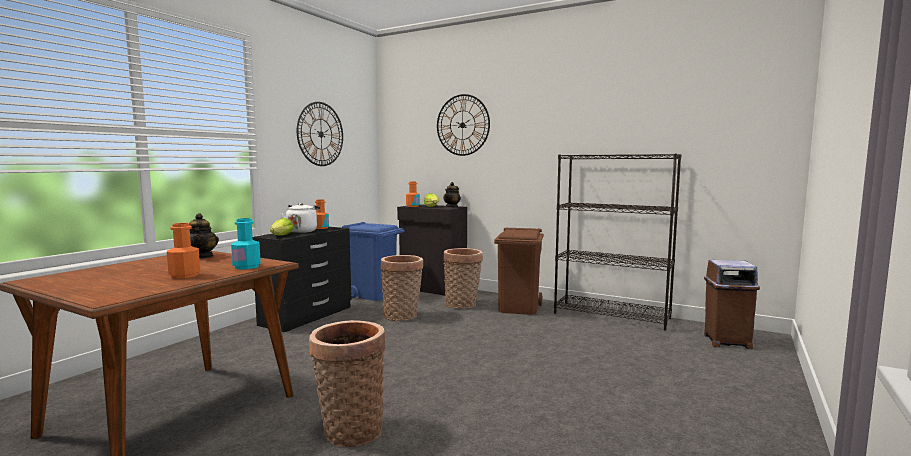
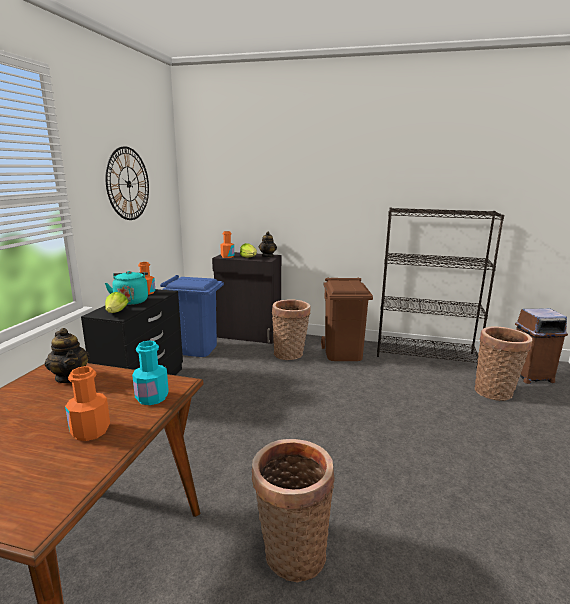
camera: 15 degrees left, 10 degrees up
(302, 231) = (131, 301): white kettle -> turquoise kettle
(402, 316) = (243, 376): basket -> basket (495, 391)
(462, 125) = (276, 172): wall clock -> none

